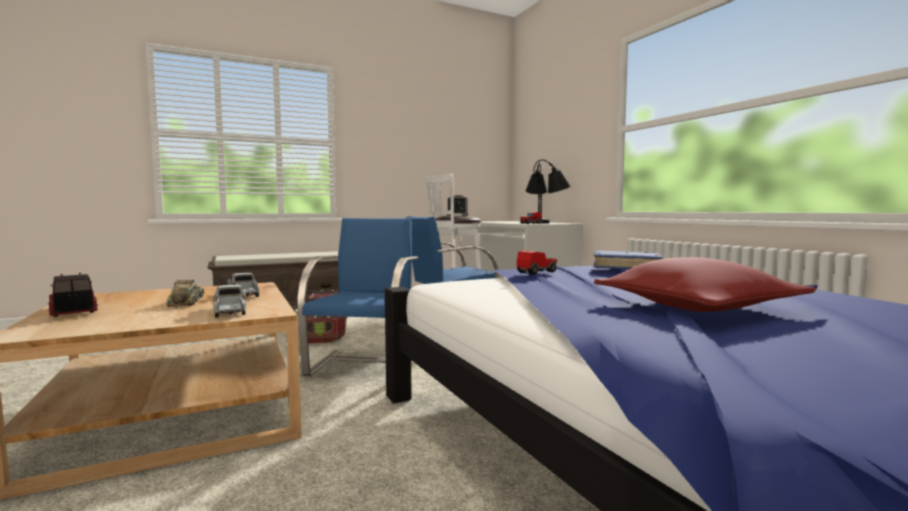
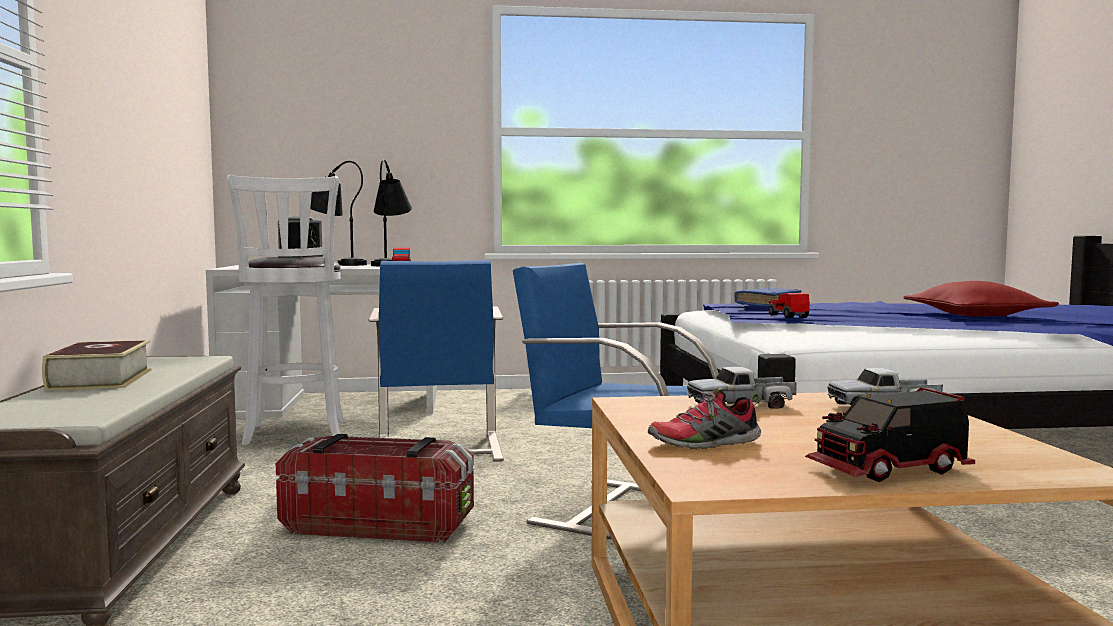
camera: 70 degrees left, 0 degrees up
(153, 294) = (705, 444): none -> shoe
(186, 302) = (809, 424): toy car -> none
(295, 253) = (101, 379): none -> book

